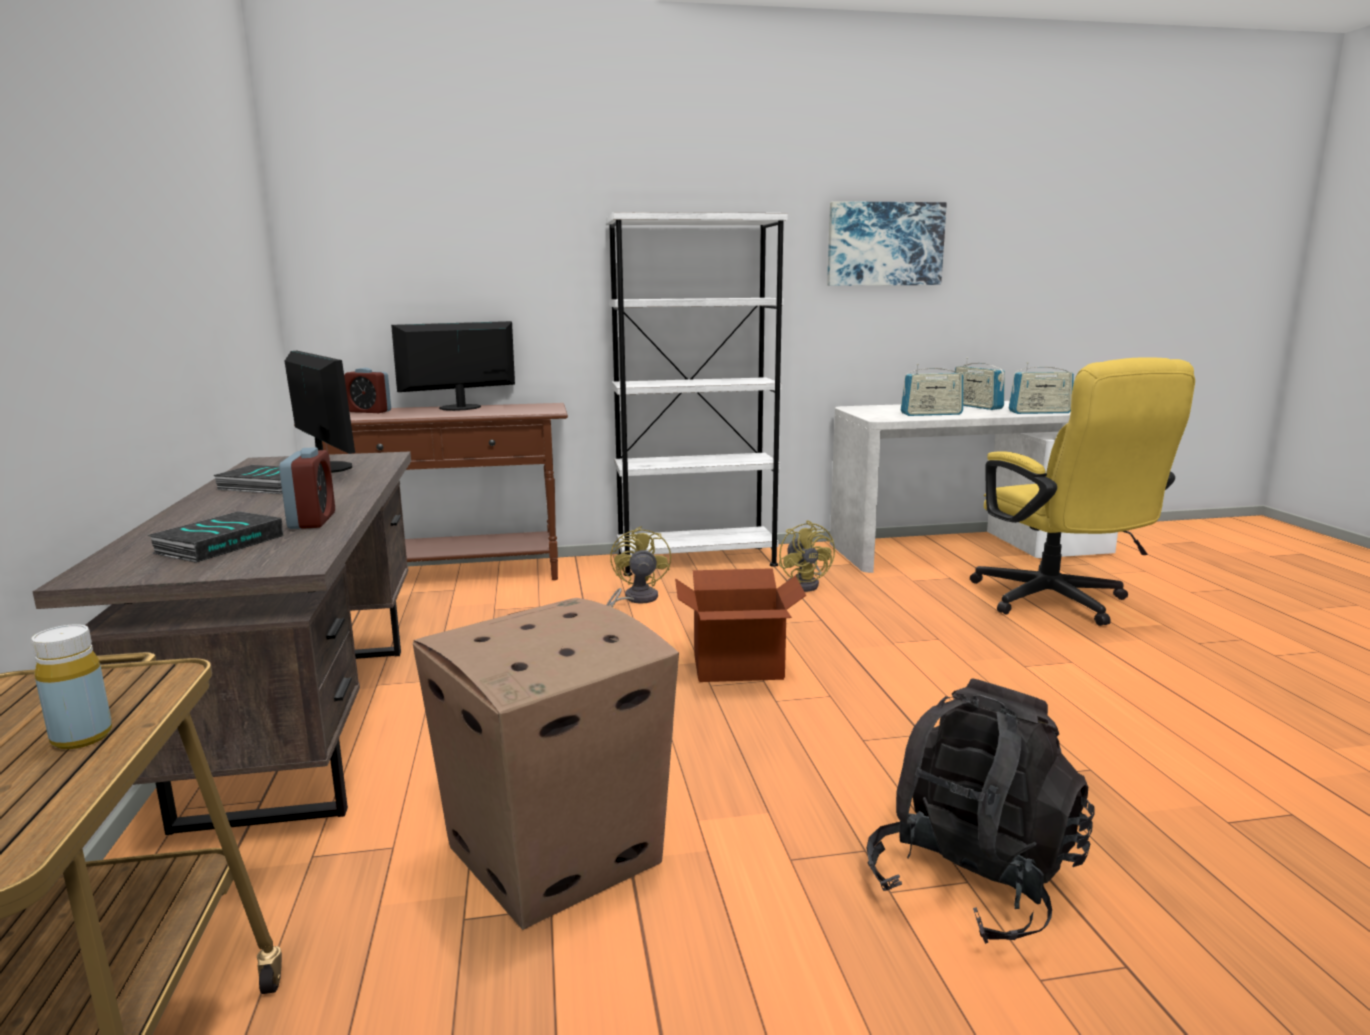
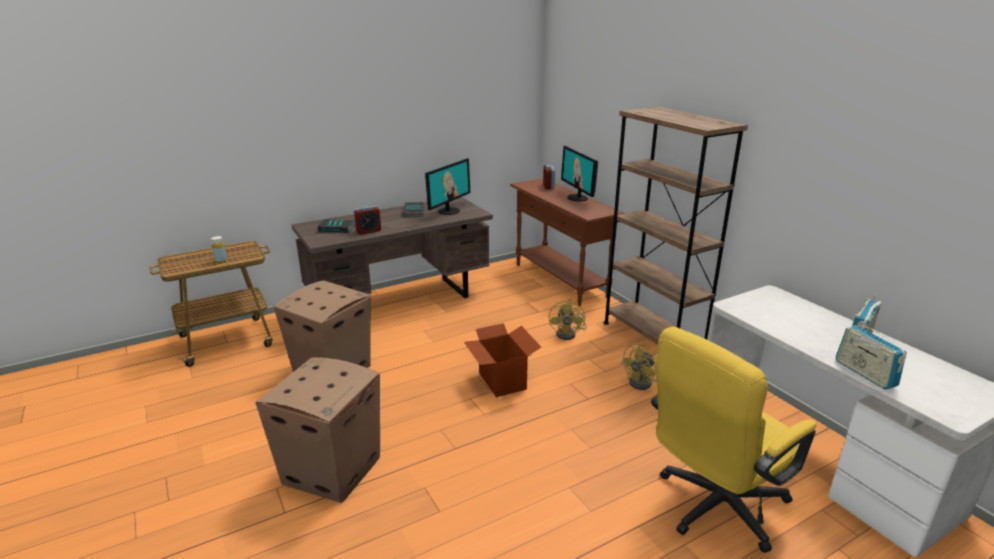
camera: 70 degrees right, 10 degrees up
(460, 408) = (578, 198): monitor -> monitor turned 150 degrees counterclockwise
(635, 600) = (569, 334): yellow fan -> yellow fan turned 120 degrees clockwise
(696, 560) = (652, 338): white bookcase -> brown bookcase
(884, 244) = (839, 166): picture -> none
(931, 414) = (778, 323): radio -> none
(973, 881) = (333, 470): black backpack -> cardboard box

